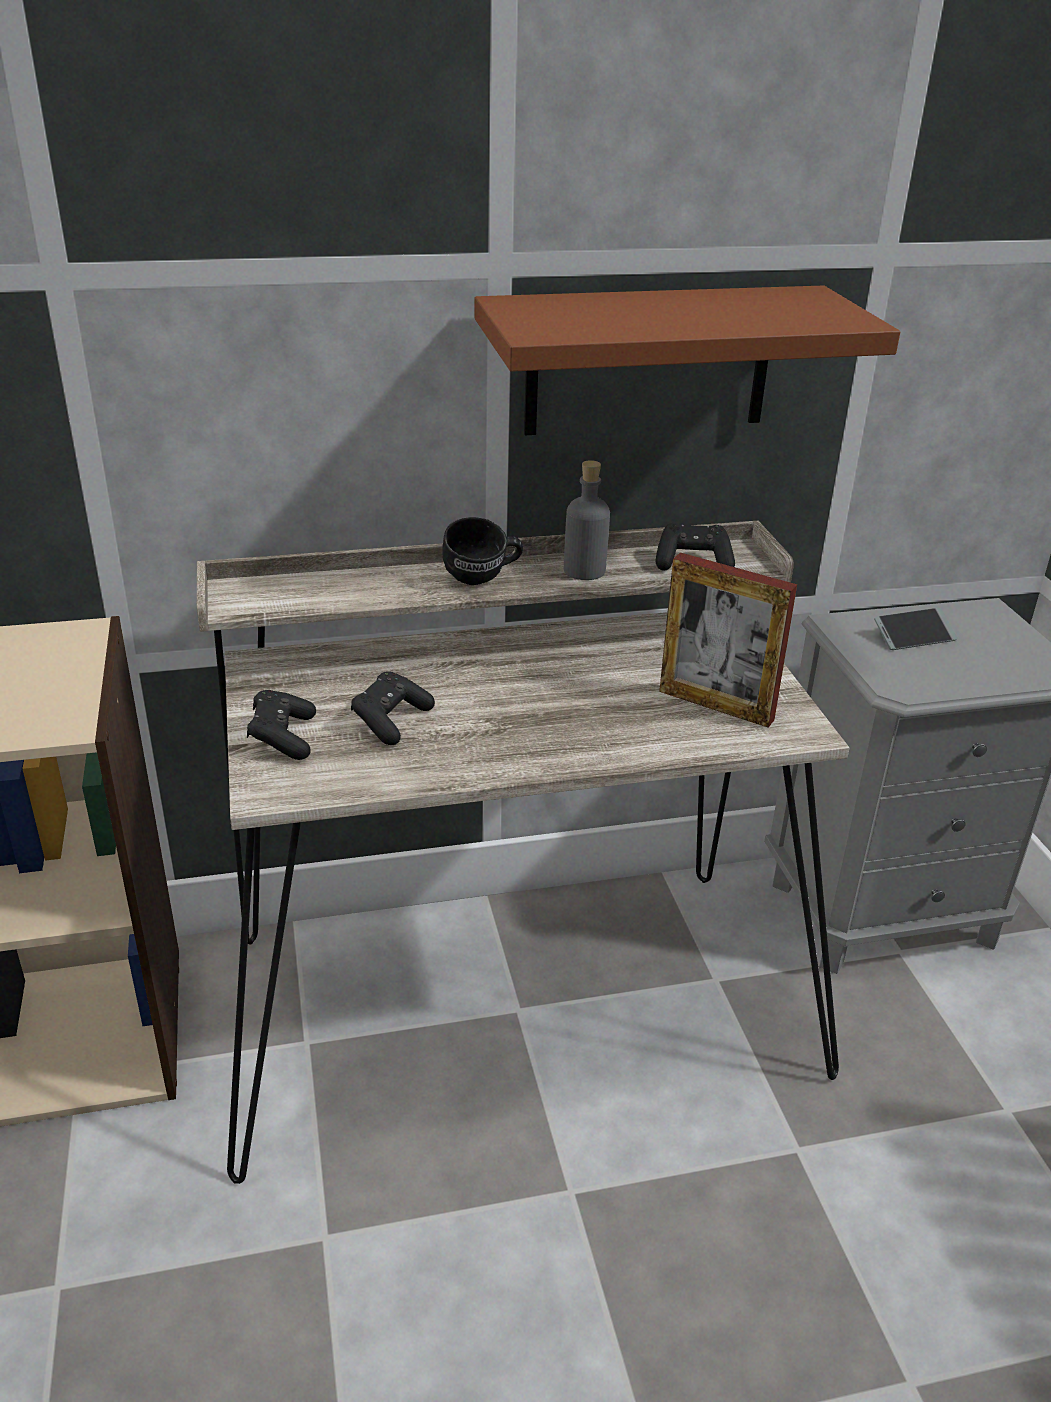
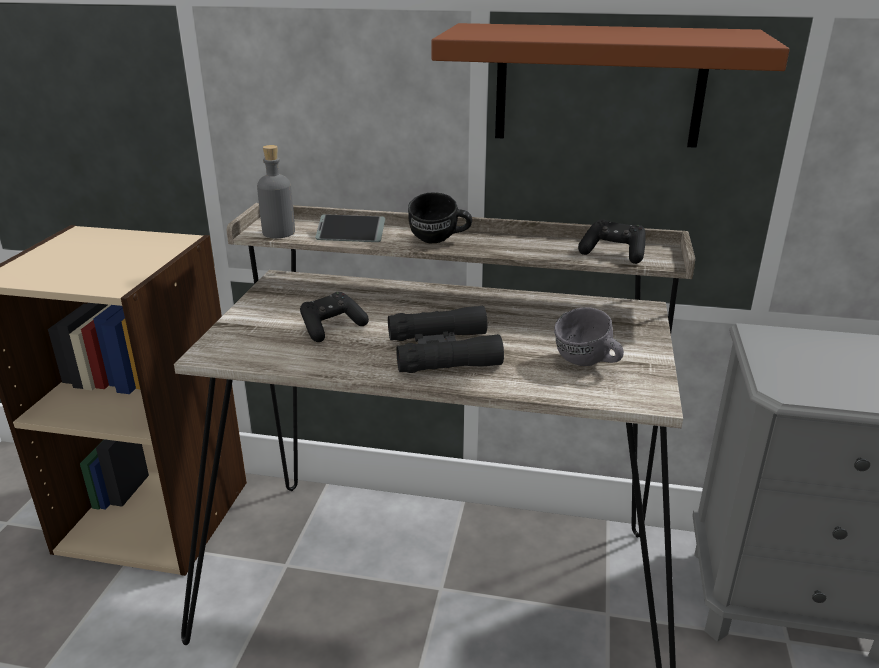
camera: 25 degrees right, 5 degrees down
(282, 738) = (252, 324): black game controller -> none
(550, 724) = (443, 351): none -> black binoculars
(584, 570) = (520, 246): grey bottle -> grey bottle (278, 232)
(715, 705) = (586, 364): picture frame -> grey mug
(913, 636) = (825, 354): phone -> phone (351, 235)

